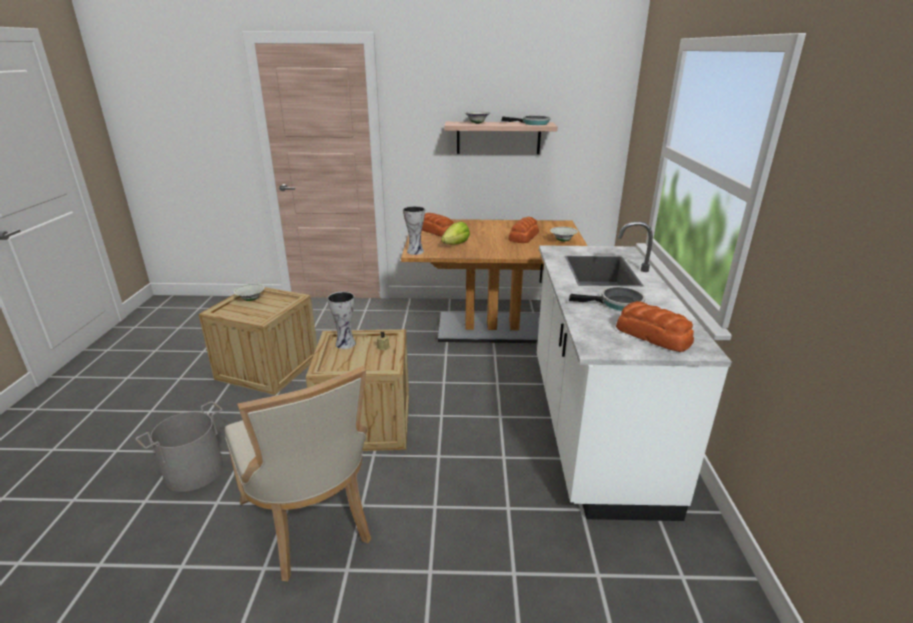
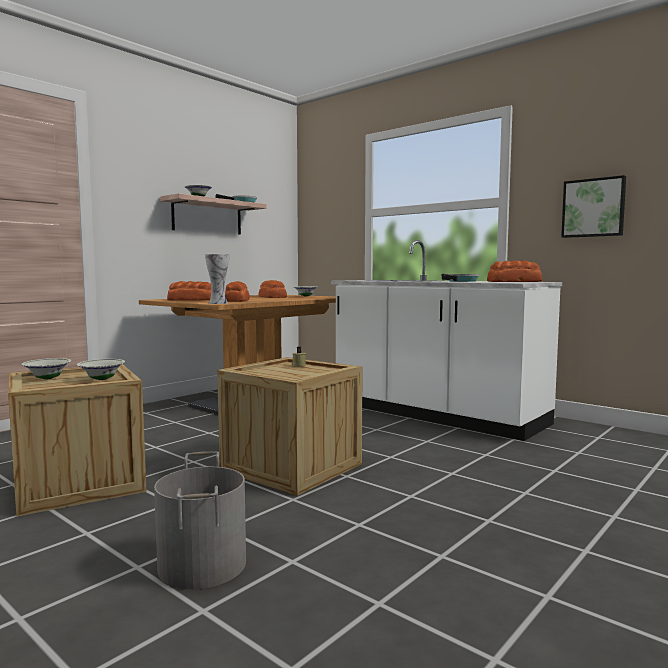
camera: 50 degrees left, 20 degrees down
(263, 313) = (102, 379): none -> white bowl
(310, 522) = (403, 520): beige chair -> none
(346, 343) = (262, 370): vase -> none
(456, 244) = (237, 300): lettuce -> bread
(831, 265) = (593, 208): none -> picture

